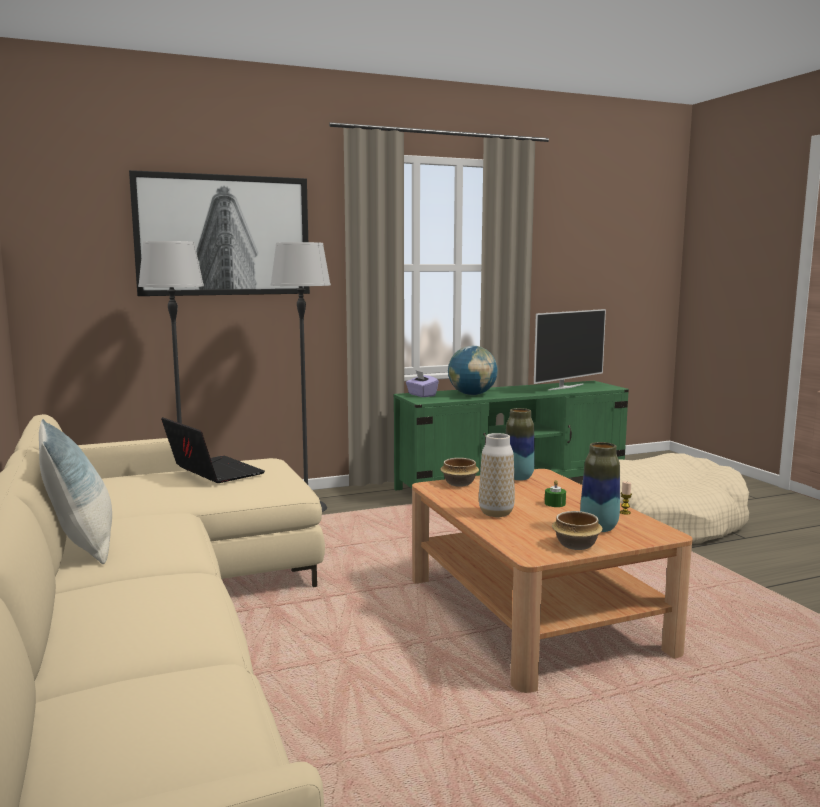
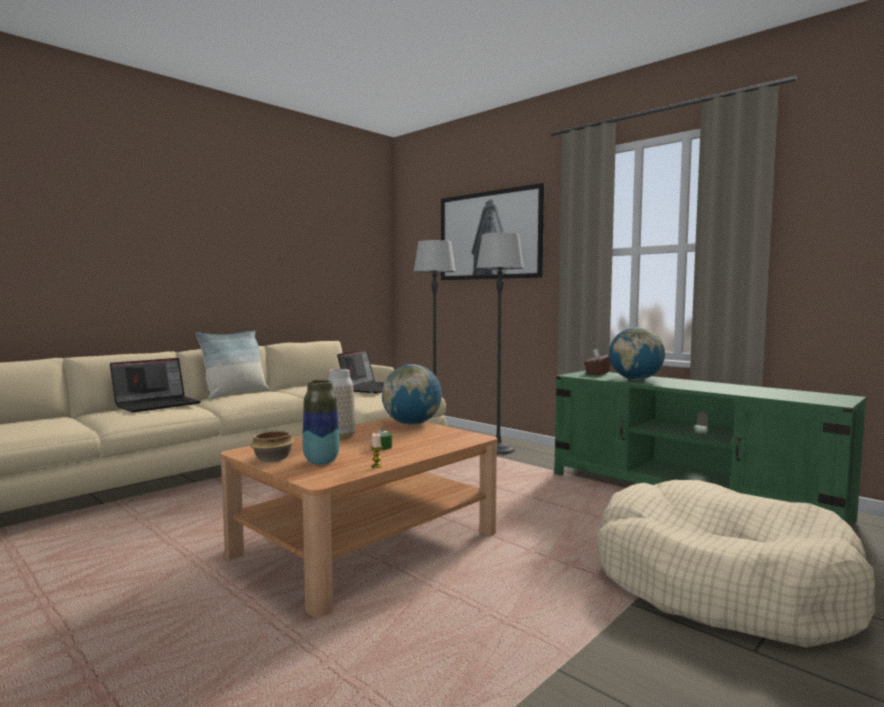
camera: 65 degrees right, 5 degrees down
(116, 598) = (158, 404): none -> laptop
(421, 395) = (597, 373): purple tissue box -> brown tissue box
(460, 483) = (412, 424): bowl -> globe
(518, 478) = (450, 434): vase -> none
(565, 387) = (773, 392): television -> none

